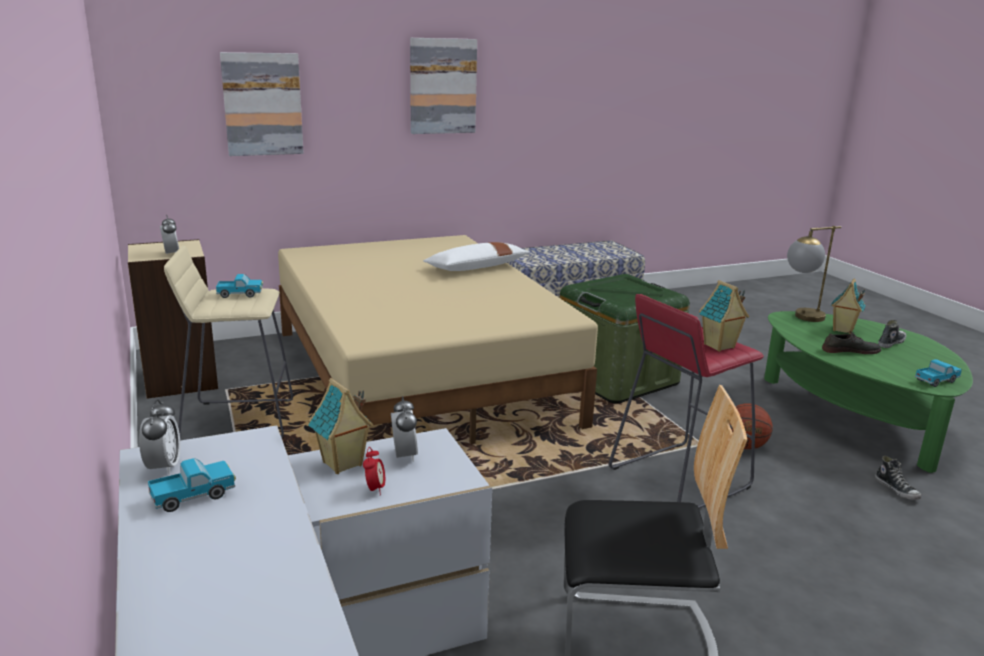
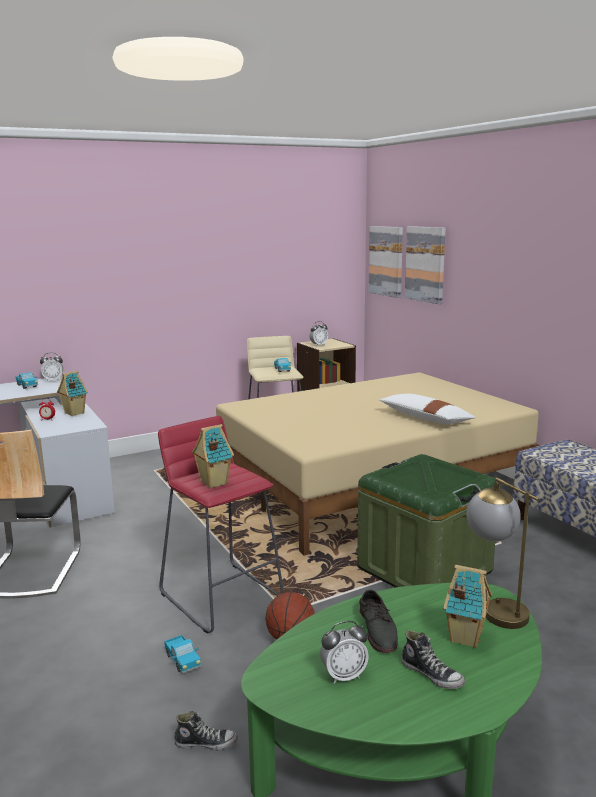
camera: 85 degrees right, 5 degrees down
(404, 456) = (78, 421): alarm clock -> alarm clock (344, 676)
(442, 86) = (536, 260): picture -> picture (386, 261)
(897, 490) = (206, 743): shoe -> shoe turned 150 degrees counterclockwise
(936, 381) = (288, 685): toy truck -> toy truck (183, 661)

